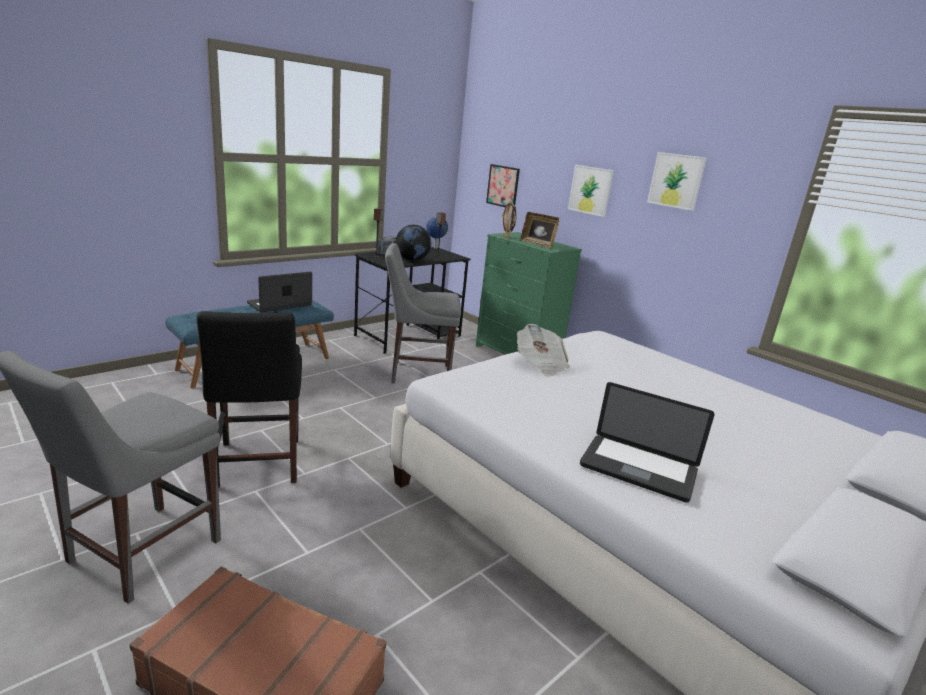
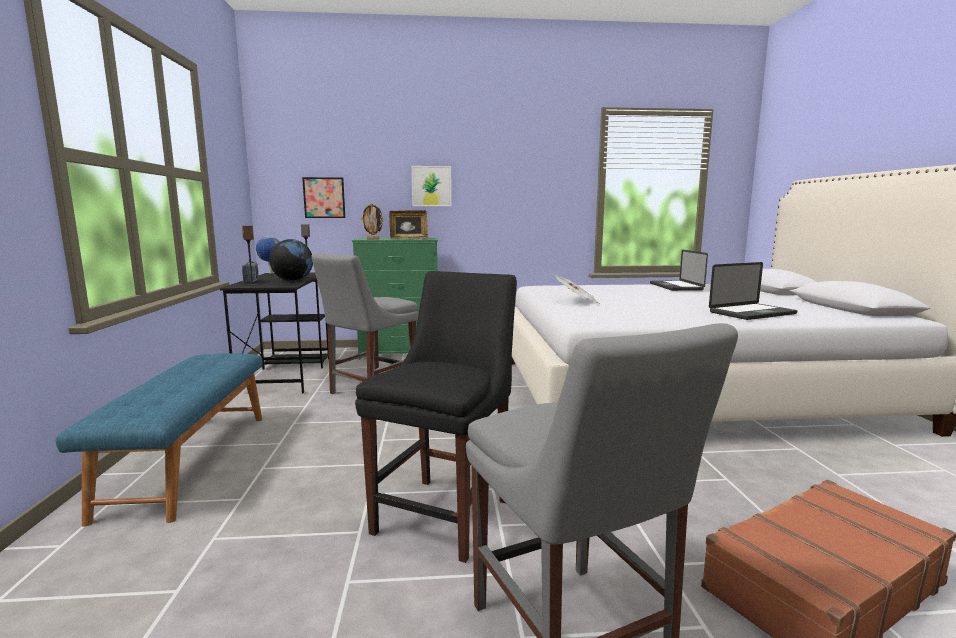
camera: 50 degrees left, 10 degrees down
(257, 465) = (447, 512): black chair -> black chair turned 90 degrees counterclockwise
(279, 304) = (193, 366): laptop -> laptop (675, 286)
(676, 181) = (508, 167): picture -> none

